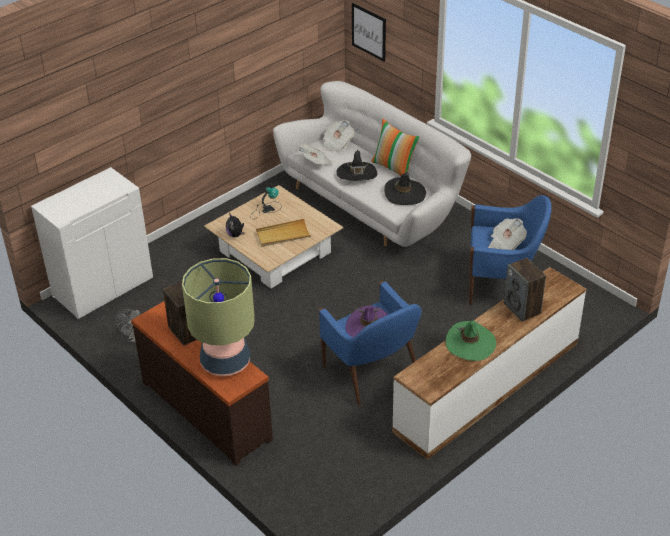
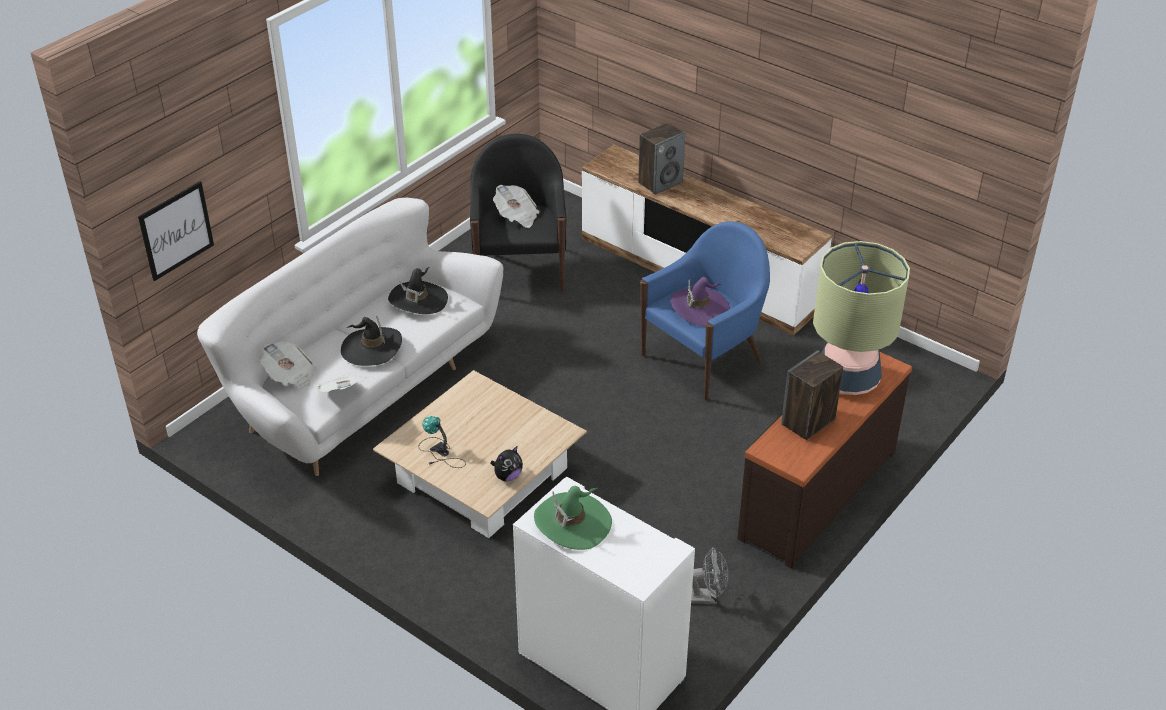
camera: 100 degrees left, 0 degrees up
(283, 235) = (501, 426): beige tray -> none
(394, 168) = (352, 316): pillow -> none
(470, 343) = (730, 213): green hat -> green hat (573, 523)
(502, 284) = (520, 268): blue armchair -> black armchair

